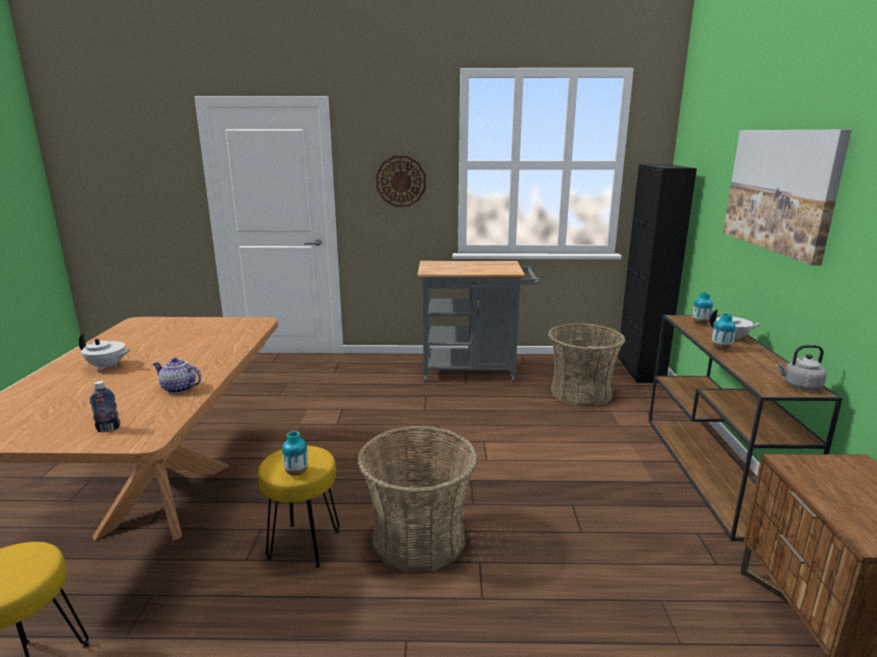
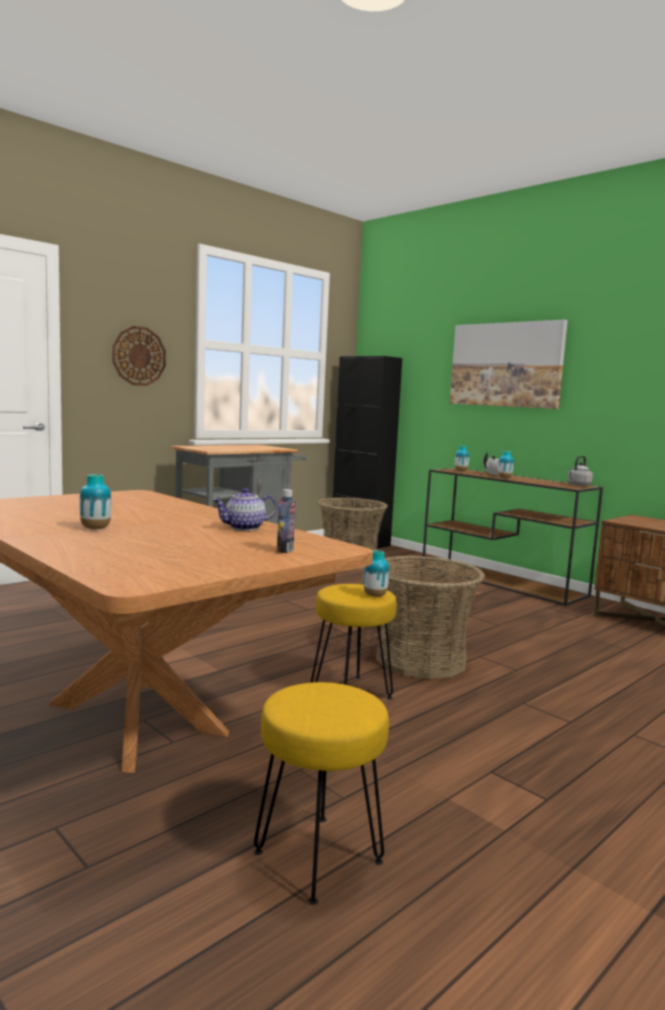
camera: 45 degrees left, 10 degrees down
(107, 366) = (95, 528): white teapot -> vase

